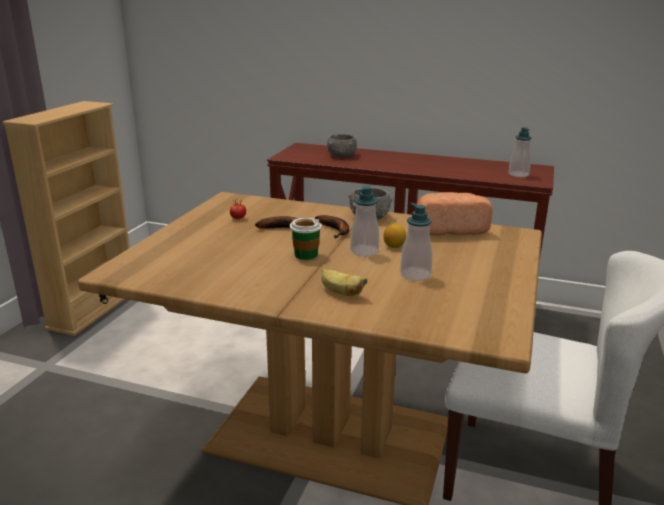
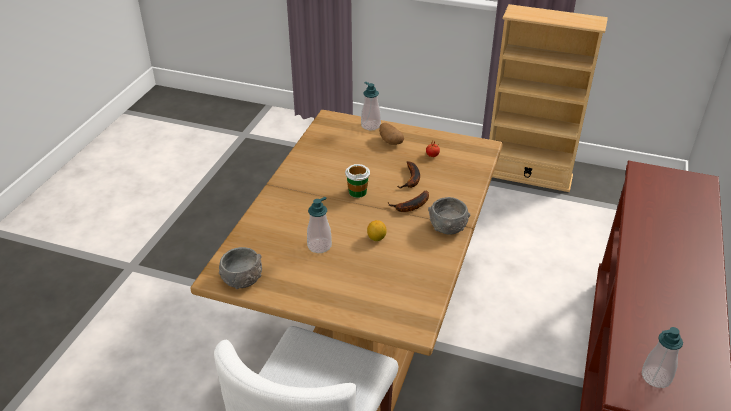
camera: 90 degrees right, 15 degrees up
(197, 237) = (390, 141): none -> potato
(340, 293) = (292, 208): banana -> none
(341, 155) = (672, 213): grey bowl -> grey bowl (242, 279)
(364, 251) = (365, 221): soap dispenser -> soap dispenser (370, 125)
(449, 229) = (421, 276): bread -> none

